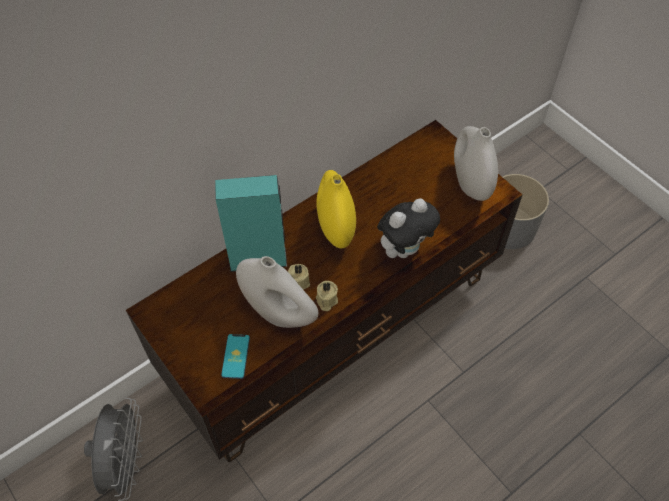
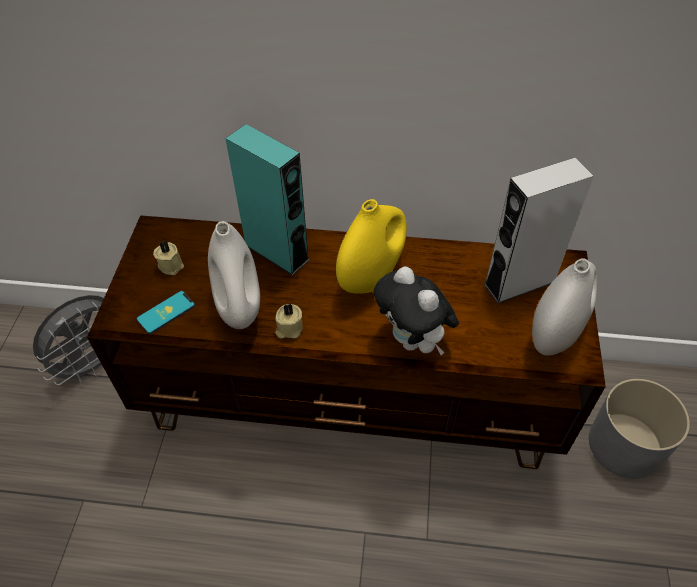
camera: 45 degrees right, 5 degrees down
(298, 281) = (286, 294): beige candle -> beige candle (171, 265)
(404, 248) = (413, 341): plush toy -> plush toy turned 45 degrees clockwise
(422, 167) = (519, 283): none -> grey speaker

